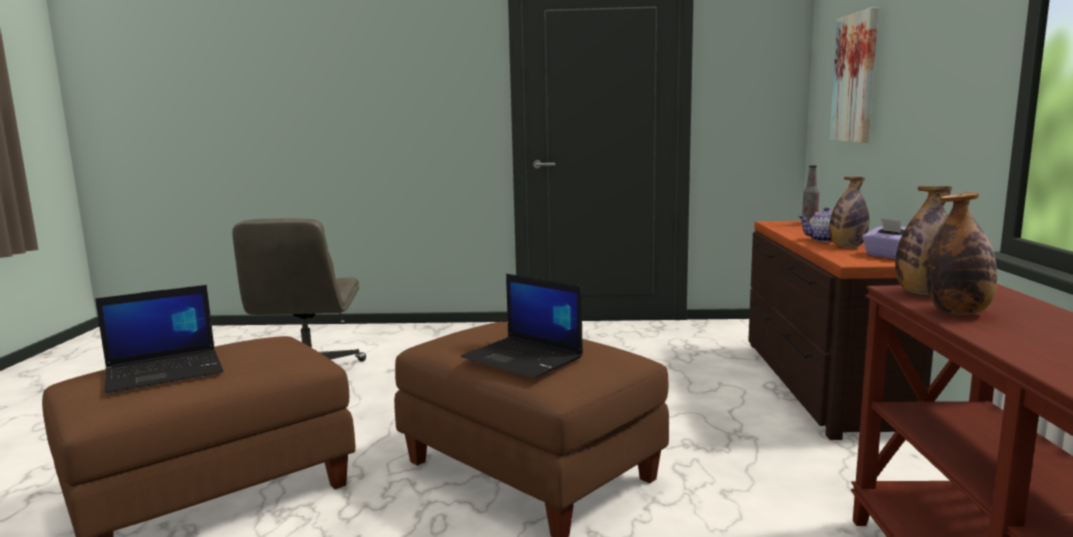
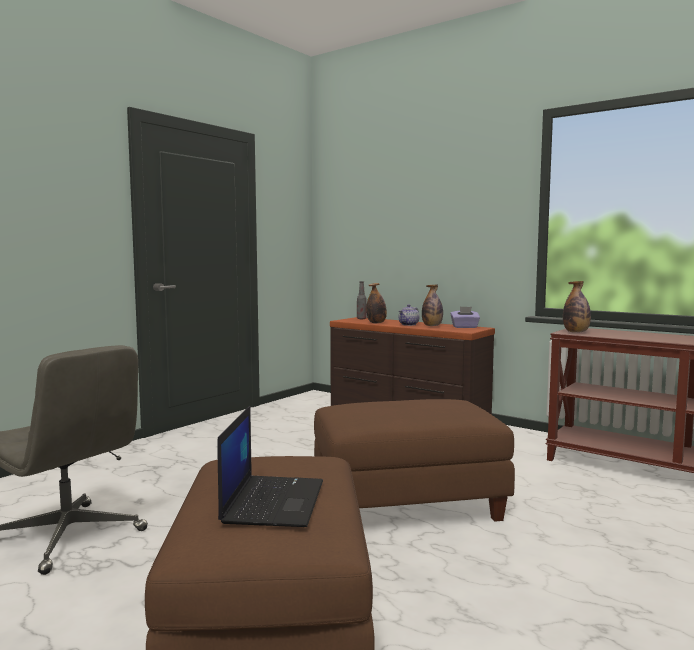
camera: 55 degrees left, 5 degrees down
(524, 358) = (435, 412): laptop -> none
(856, 78) = (378, 227): picture -> none
(958, 312) = (611, 335): bottle -> bottle (376, 323)

